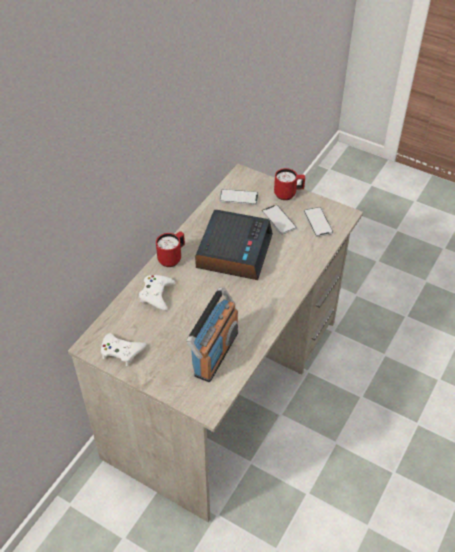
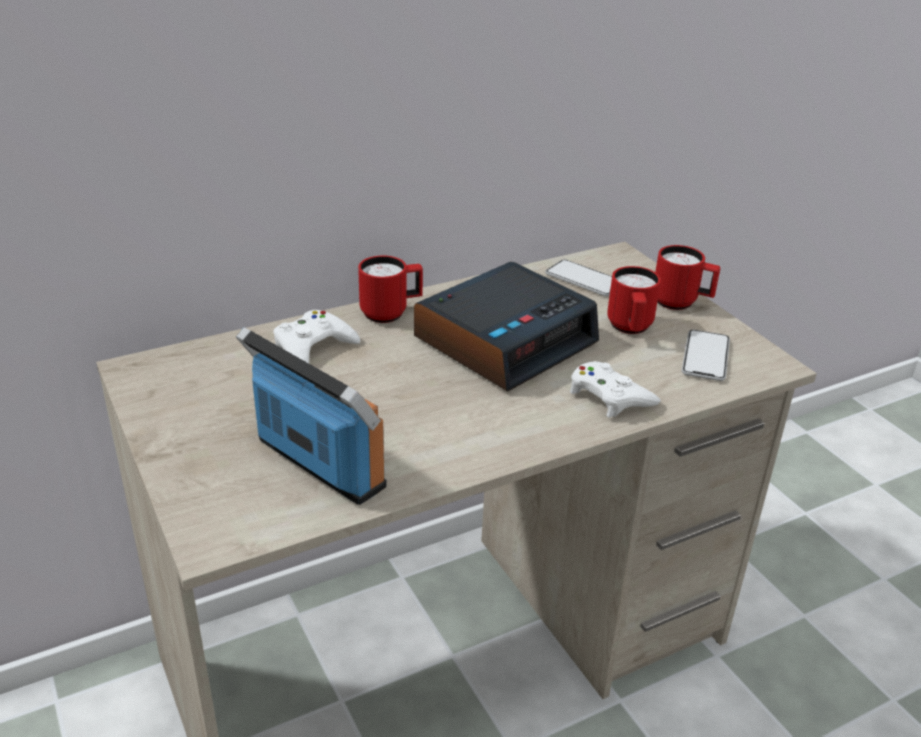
camera: 30 degrees right, 15 degrees down
(121, 351) = (171, 395): white game controller -> white game controller (609, 396)
(215, 353) = (319, 464): radio -> radio turned 105 degrees counterclockwise
(278, 220) = (630, 329): phone -> red mug

